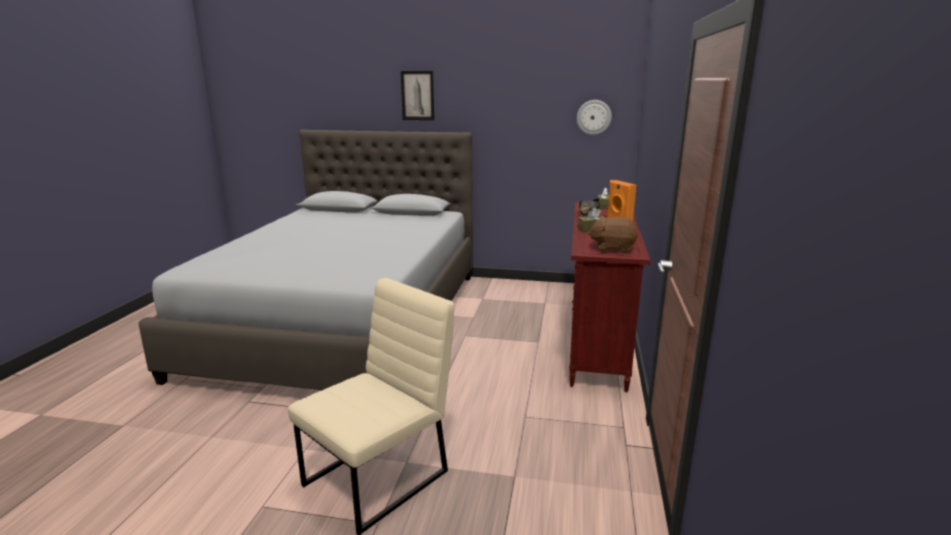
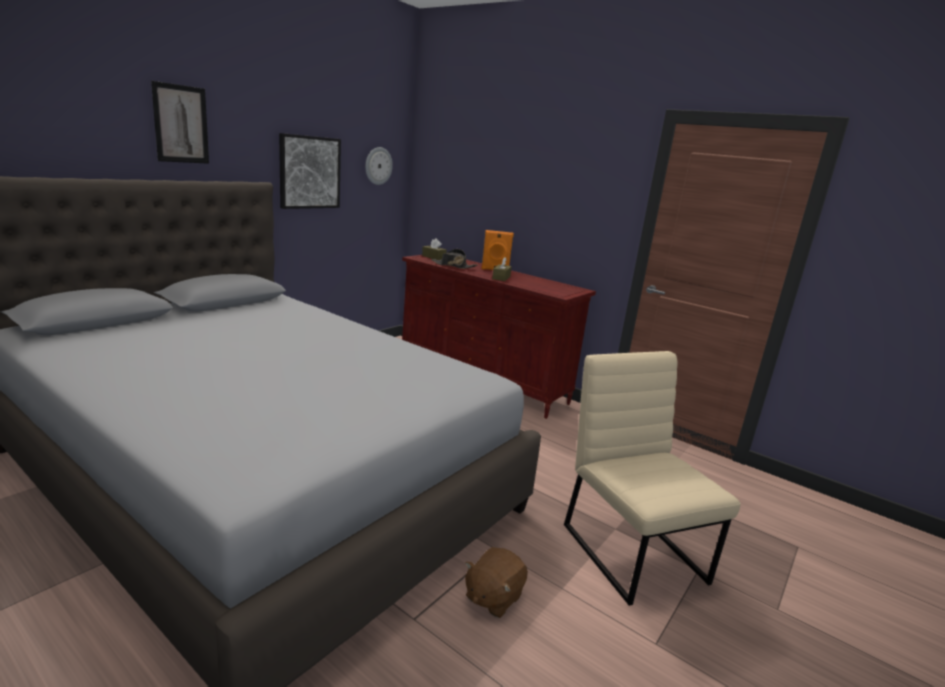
camera: 65 degrees left, 0 degrees up
(516, 124) = (309, 172): none -> picture
(612, 248) = (560, 288): brown plush toy -> brown plush toy (492, 597)

